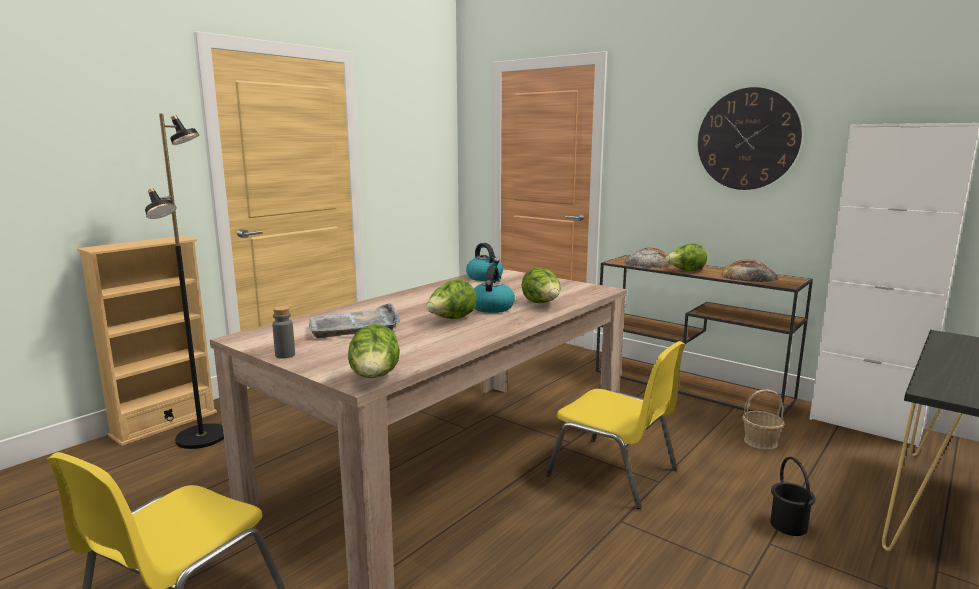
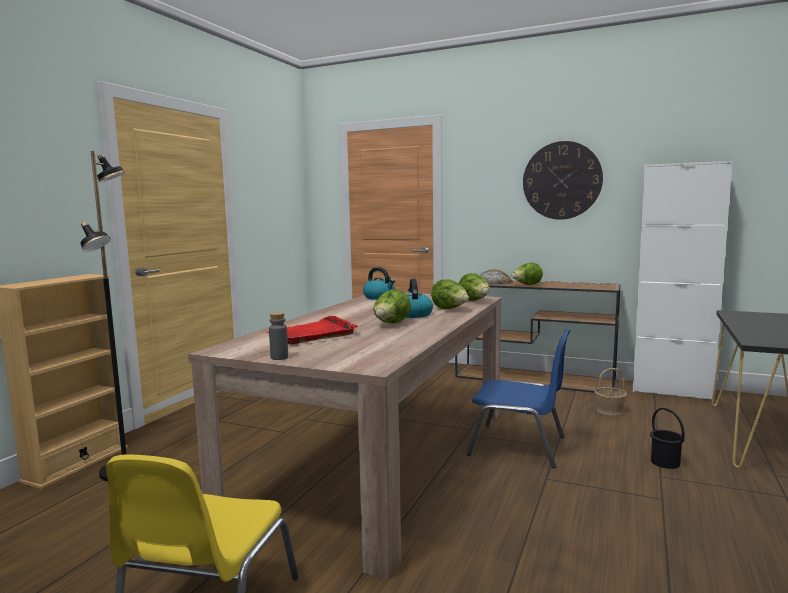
camera: 15 degrees left, 5 degrees down
(355, 325) = (313, 334): grey tray -> red tray
(375, 378) = (383, 364): lettuce -> lettuce (474, 301)
(614, 473) = (519, 446): yellow chair -> blue chair
(748, 276) = (575, 285): bread -> none

